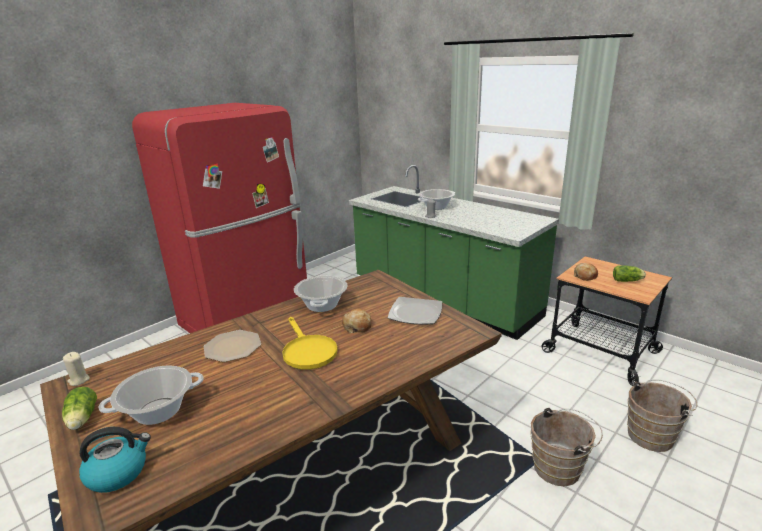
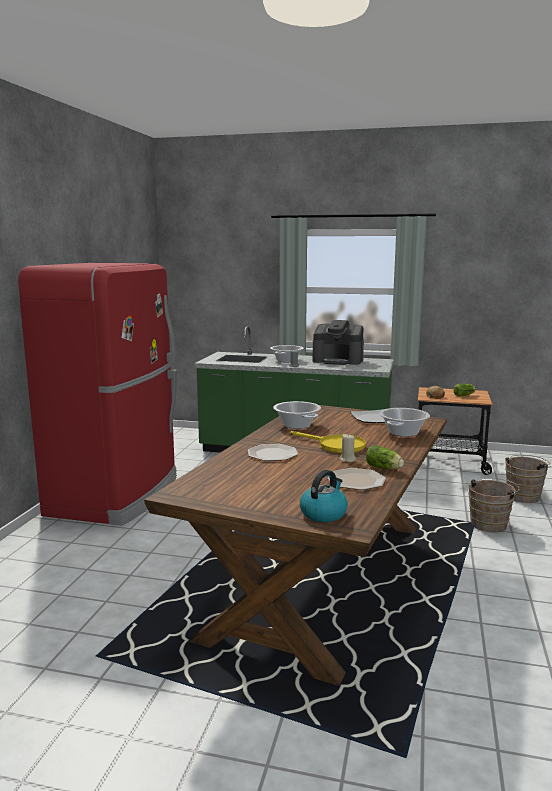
camera: 30 degrees left, 10 degrees down
(79, 380) = (178, 490): beige candle -> beige candle (347, 459)
(82, 420) = (234, 504): lettuce -> lettuce (384, 468)
(158, 411) = (287, 488): cooking pot -> cooking pot (403, 432)
(236, 423) = (357, 480): none -> plate
(357, 326) = (346, 430): bread -> none
(489, 214) = (338, 361): none -> coffee machine

